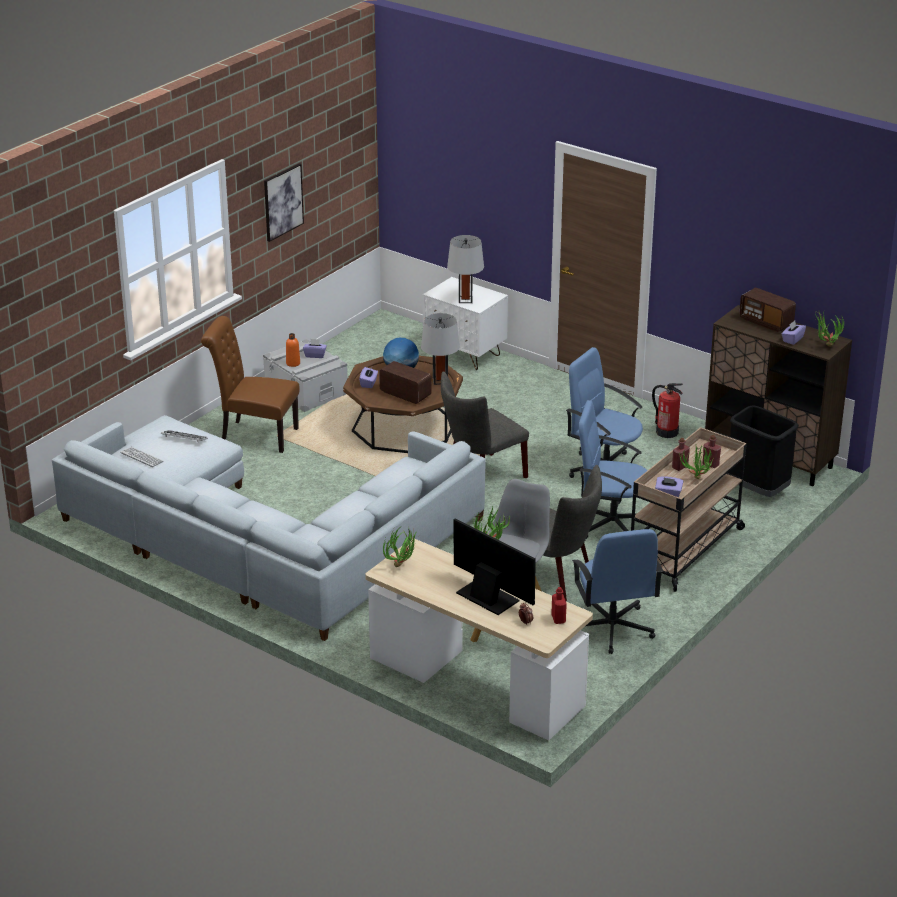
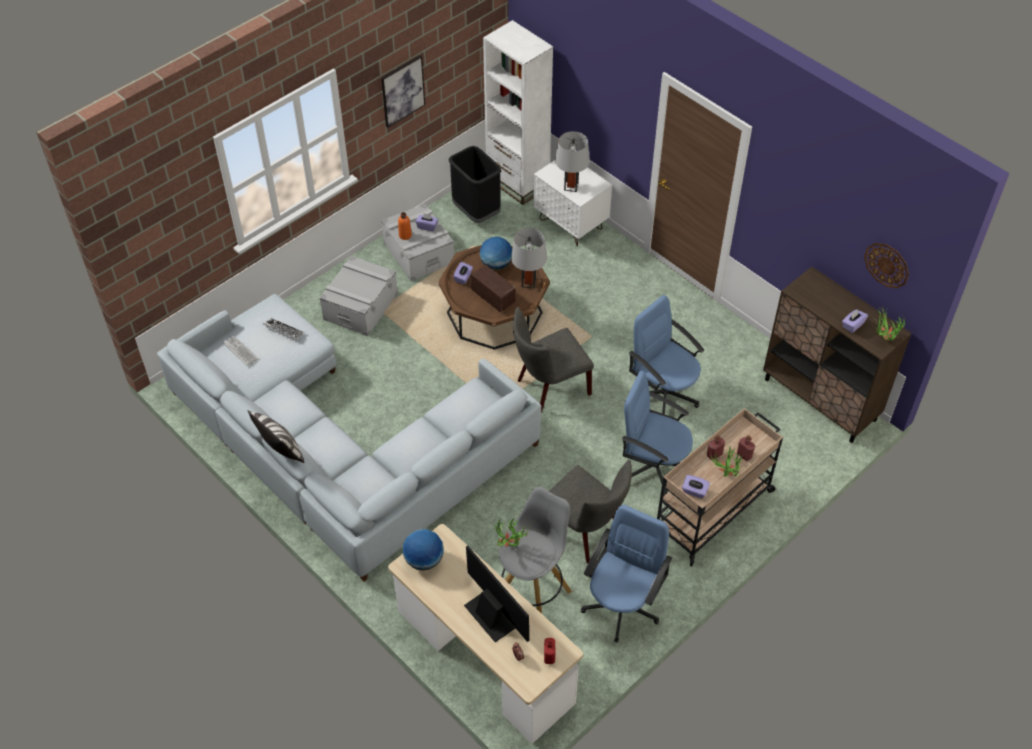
camera: 10 degrees right, 20 degrees up
(219, 508) = (281, 450): none -> pillow
(254, 435) = (360, 306): brown chair -> grey storage box
(397, 329) = (517, 182): none -> white bookcase
(402, 565) = (424, 560): potted plant -> globe
(611, 628) = (622, 605): blue office chair -> blue office chair turned 150 degrees counterclockwise
(666, 432) = (732, 351): fire extinguisher -> none
(757, 491) = (797, 442): black trash can -> black trash can (476, 212)
(766, 322) = (833, 296): radio -> none
(815, 270) = (887, 265): none -> wall clock

